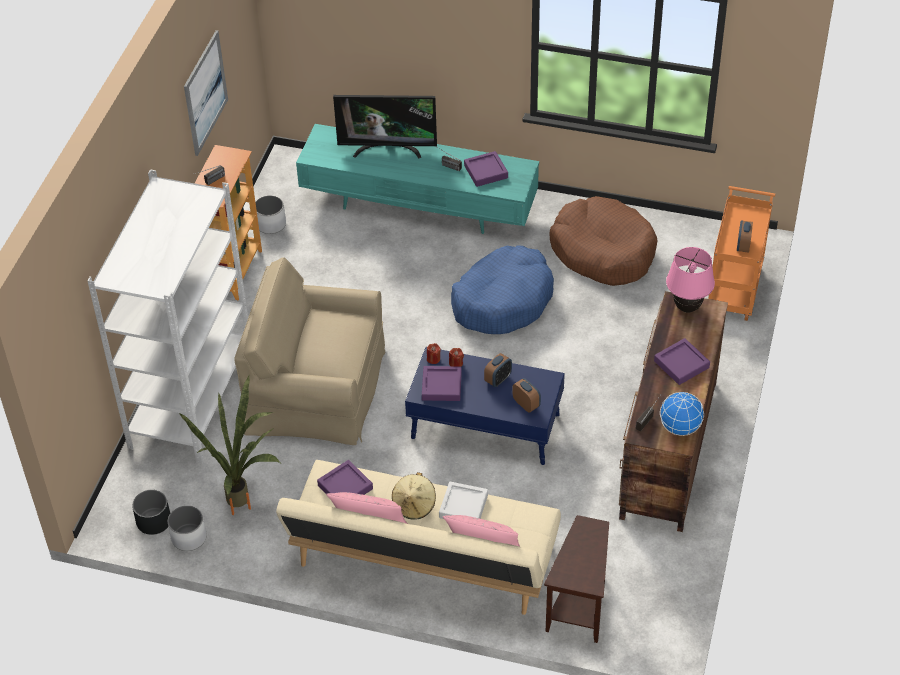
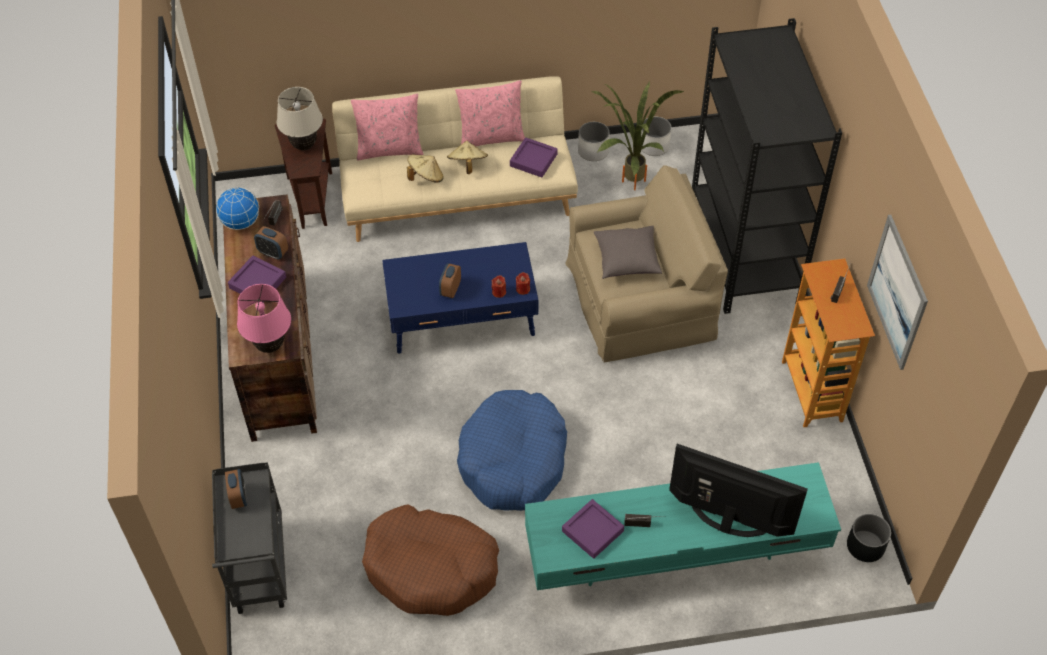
camera: 155 degrees right, 5 degrees up
(154, 521) = (691, 148): black planter -> black planter (865, 546)
(192, 399) = (743, 251): white bookcase -> black bookcase
(270, 224) = (820, 464): white planter -> white planter (593, 151)
(332, 336) = (626, 260): none -> grey pillow
(388, 149) = (728, 521): television -> television turned 45 degrees clockwise
(441, 386) = (500, 265): purple tray -> none
(463, 506) = (426, 177): grey tray -> beige hat
(526, 404) = (412, 275): alarm clock -> alarm clock (273, 253)
(580, 556) = (304, 146): none -> beige table lamp
(735, 290) = (260, 570): orange cart -> grey cart

